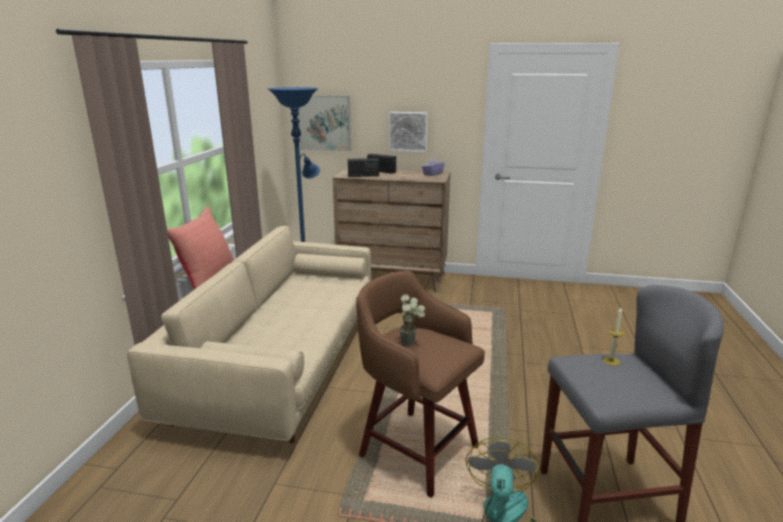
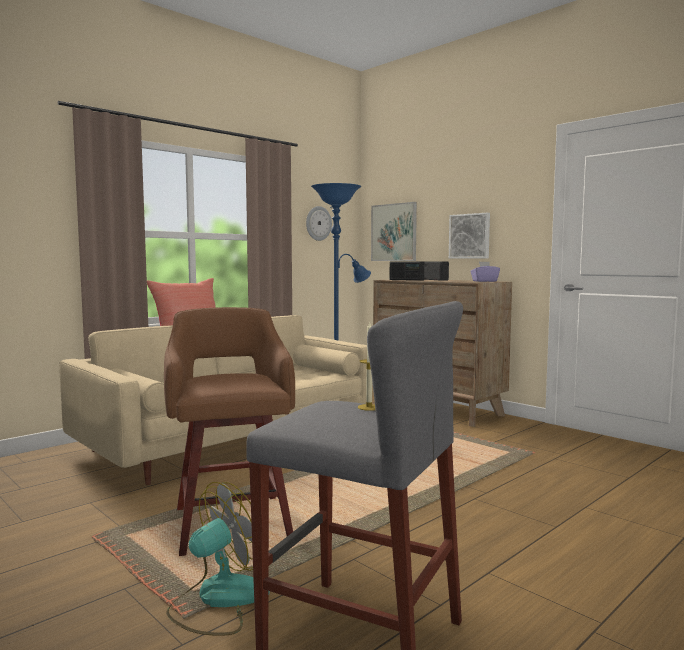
camera: 35 degrees right, 15 degrees down
(258, 120) = (318, 223): none -> wall clock
(411, 344) = (220, 375): potted plant -> none

